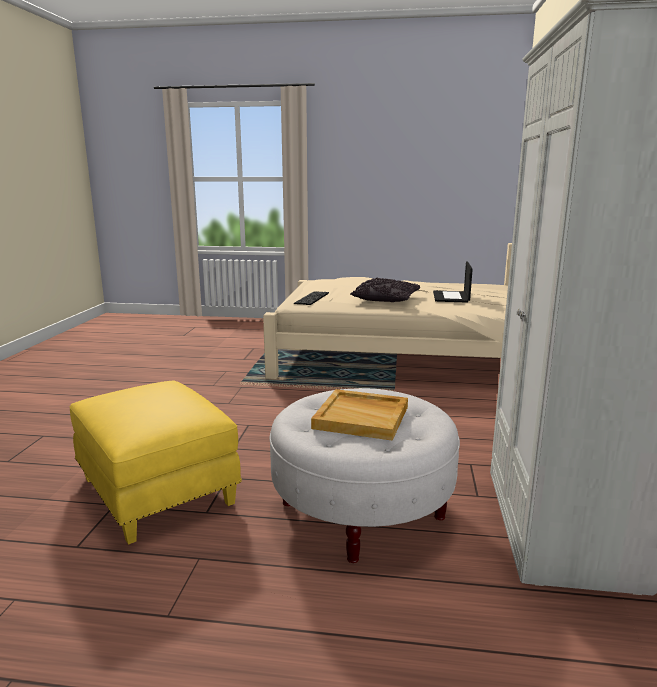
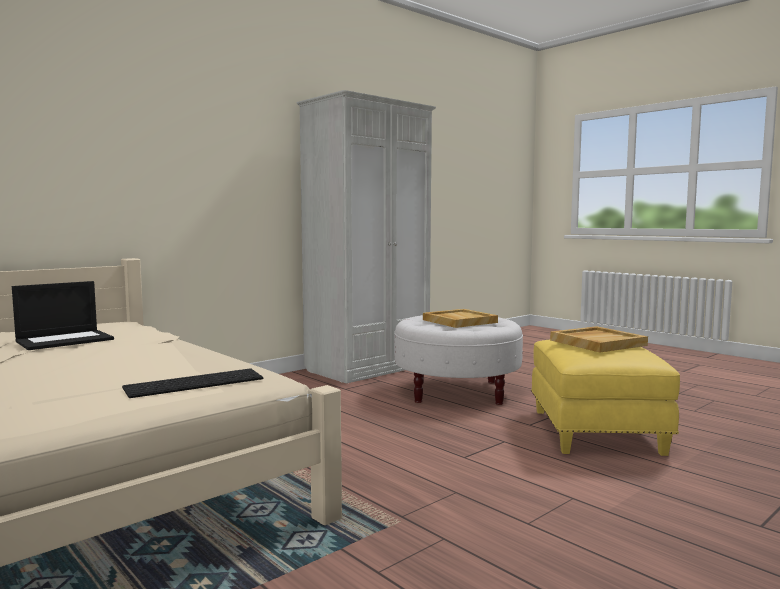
camera: 140 degrees left, 10 degrees down
(150, 402) = (597, 342): none -> beige tray
(385, 300) = (130, 357): black pillow -> none

